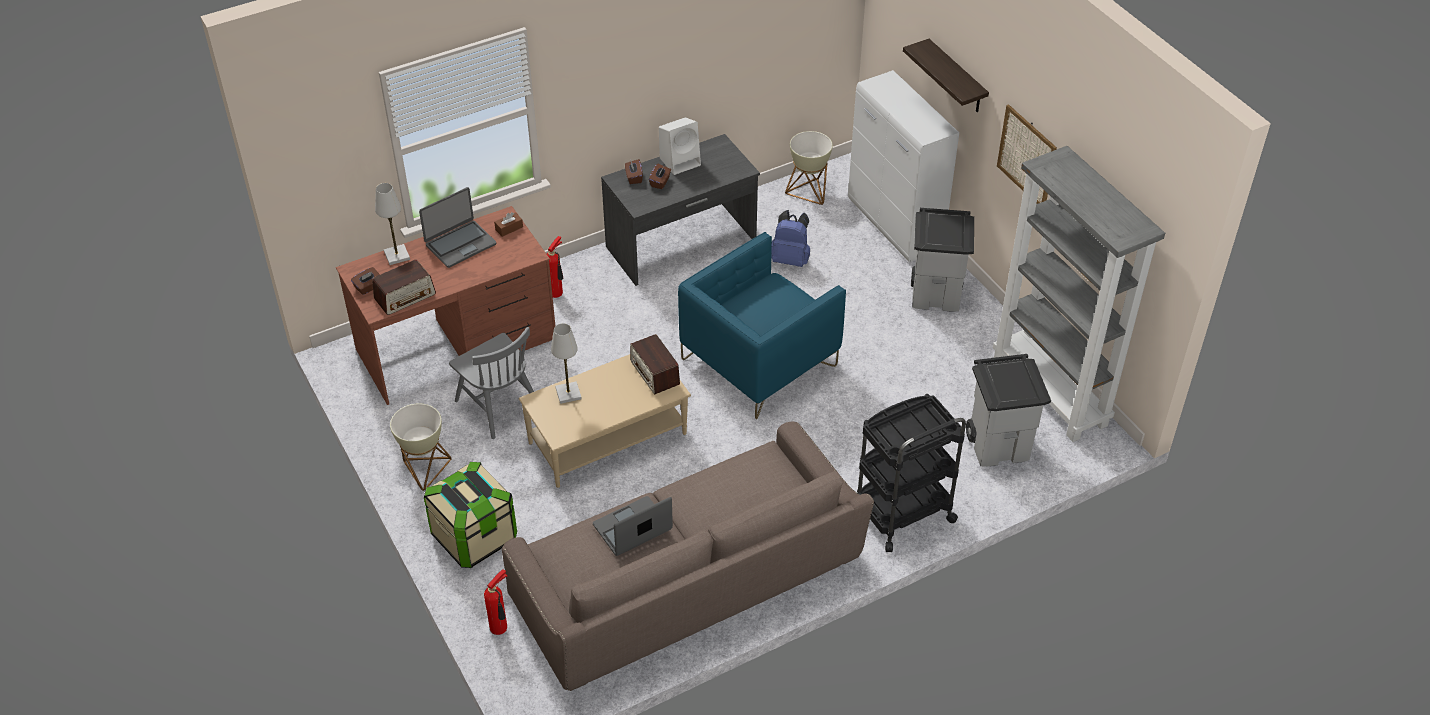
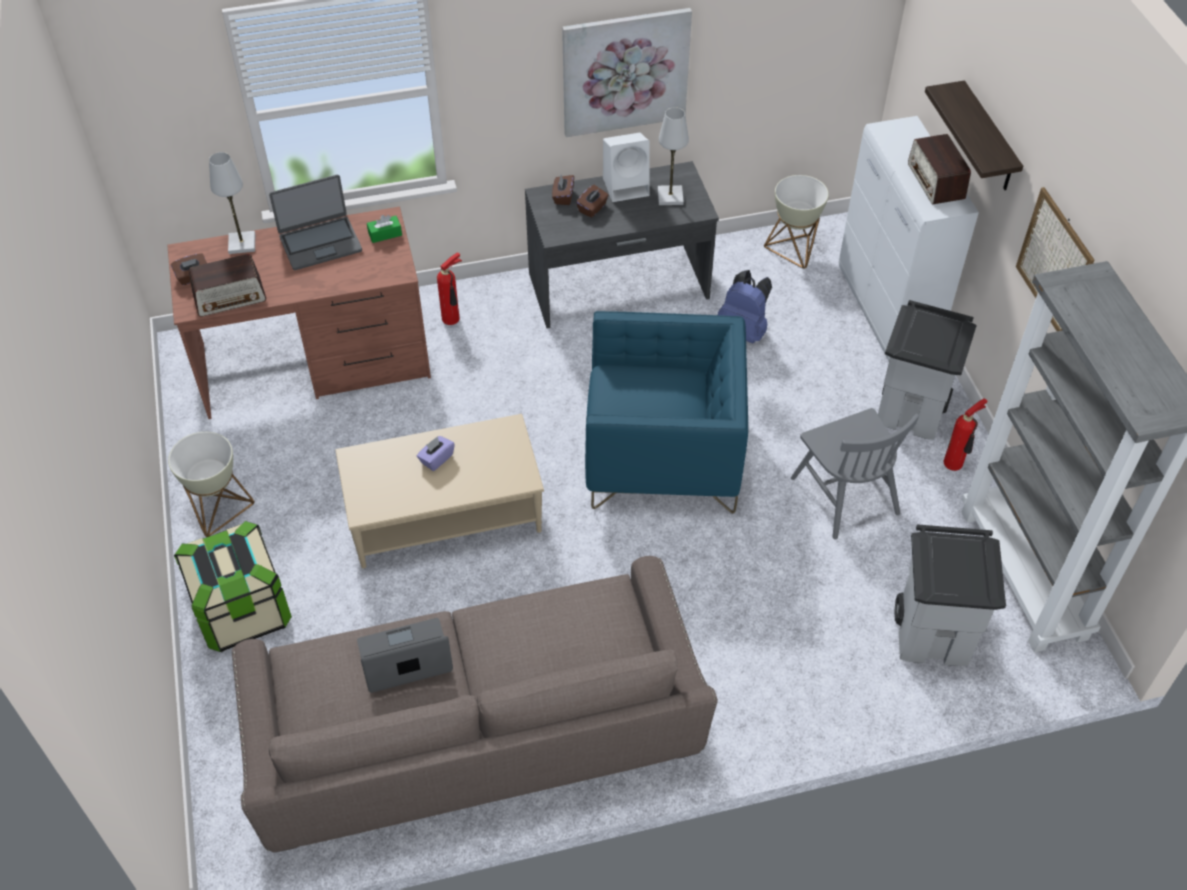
camera: 15 degrees right, 5 degrees up
(498, 405) = (333, 446): grey chair -> grey chair (844, 495)
(501, 627) = (227, 740): fire extinguisher -> fire extinguisher (955, 463)
(509, 228) = (385, 234): brown tissue box -> green tissue box
(568, 393) = (395, 456): white table lamp -> white table lamp (670, 197)
(601, 389) = (436, 459): none -> purple tissue box
(655, 373) = (509, 451): radio -> radio (936, 181)
(670, 72) = (625, 72): none -> picture
(759, 362) = (662, 456): blue armchair -> blue armchair turned 150 degrees counterclockwise
(902, 512) = (777, 701): black cart -> none

